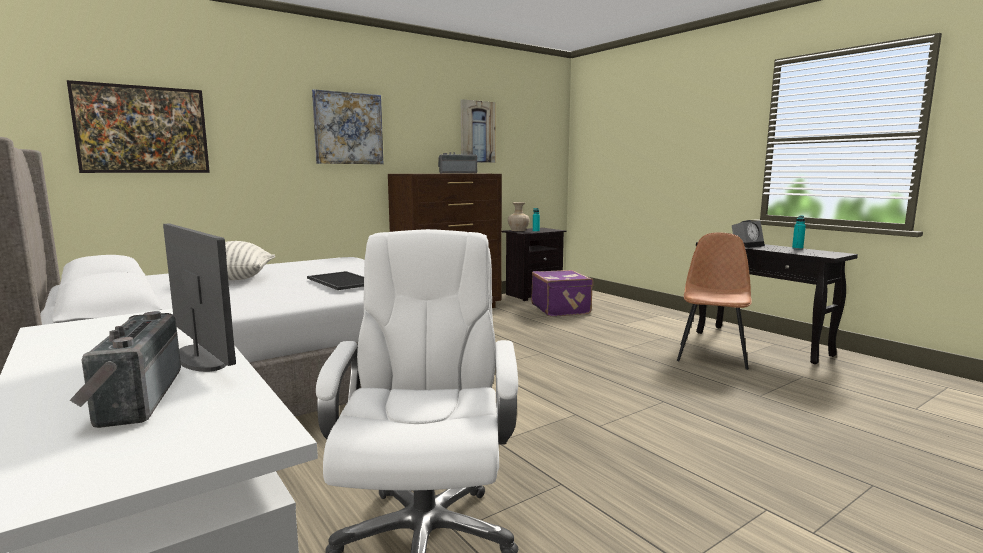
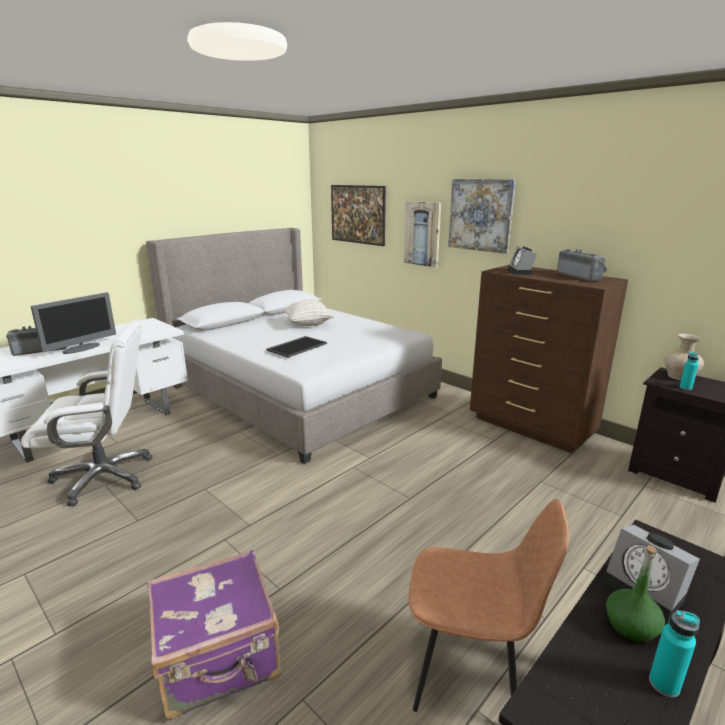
camera: 80 degrees right, 10 degrees up
(428, 173) = (521, 272): none -> alarm clock
(477, 132) = (649, 222): picture -> picture (422, 234)
(561, 309) = (615, 505): purple suitcase -> purple suitcase (219, 659)
(771, 248) = (631, 627): none -> green bottle

